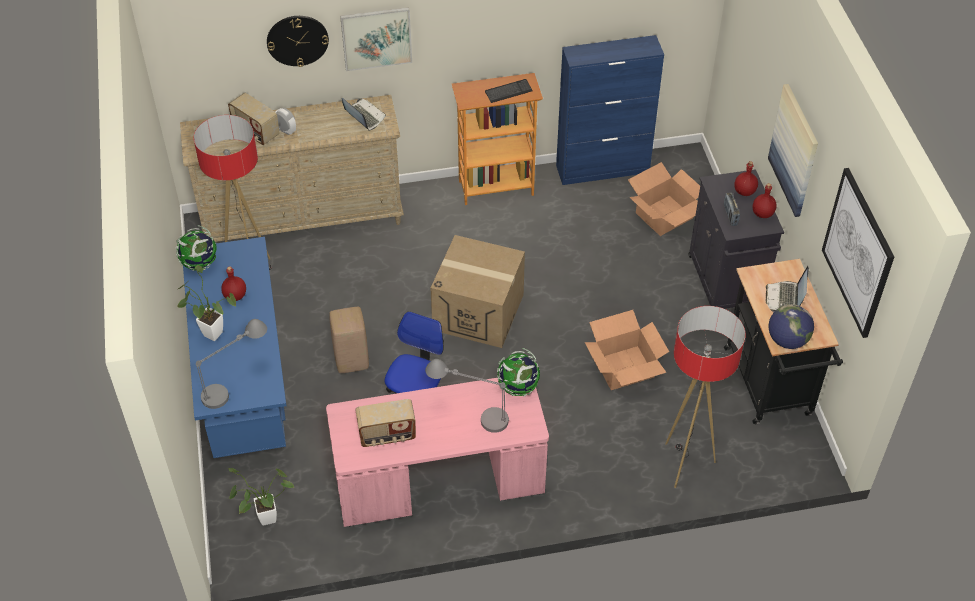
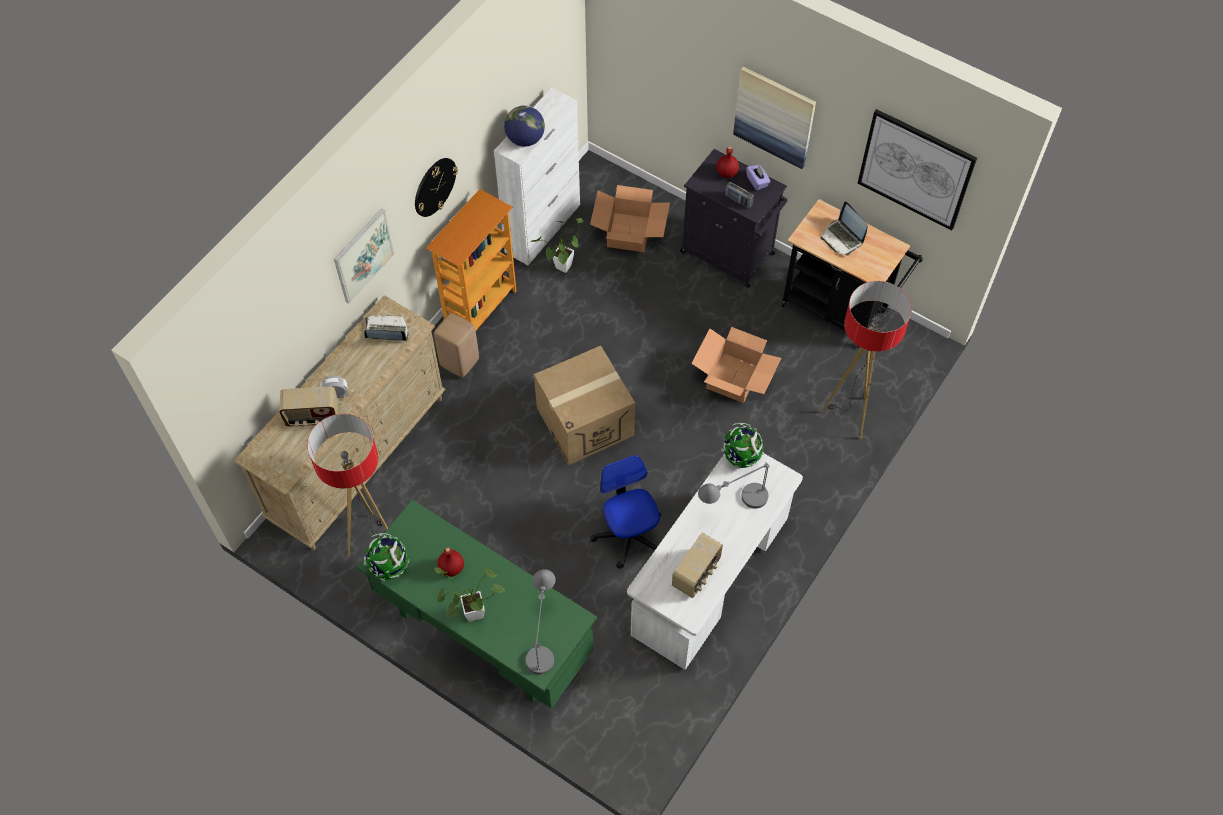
camera: 45 degrees left, 10 degrees up
(245, 387) = (483, 634): blue desk -> green desk
(263, 519) = (621, 719): potted plant -> potted plant (561, 269)
(297, 40) = (306, 308): wall clock -> wall clock (434, 186)
(352, 361) = (539, 541): beige stool -> beige stool (460, 362)
(439, 484) = (710, 577): pink desk -> white desk
(508, 92) = (479, 221): keyboard -> none
(603, 169) = (543, 228): blue cabinet -> white cabinet
(762, 213) = (757, 181): red bottle -> purple tissue box
(787, 340) = (878, 269): globe -> globe (525, 139)

